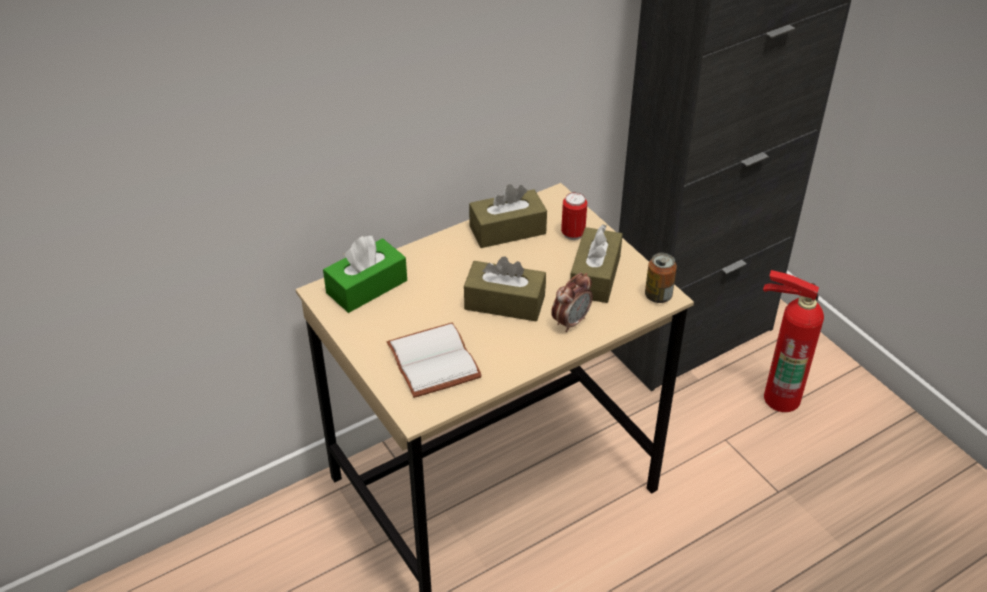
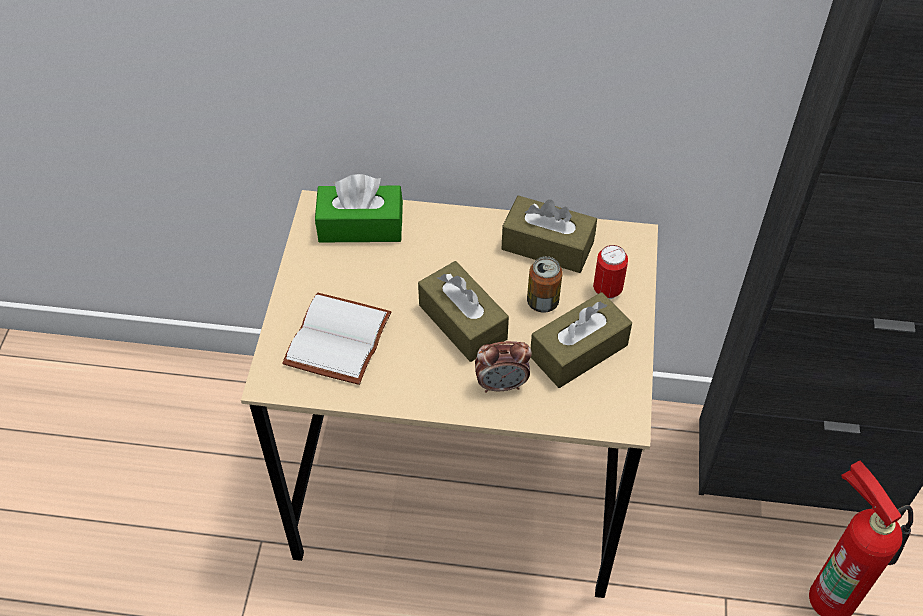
camera: 40 degrees right, 10 degrees up
(658, 296) = (619, 415): can -> can (542, 302)

